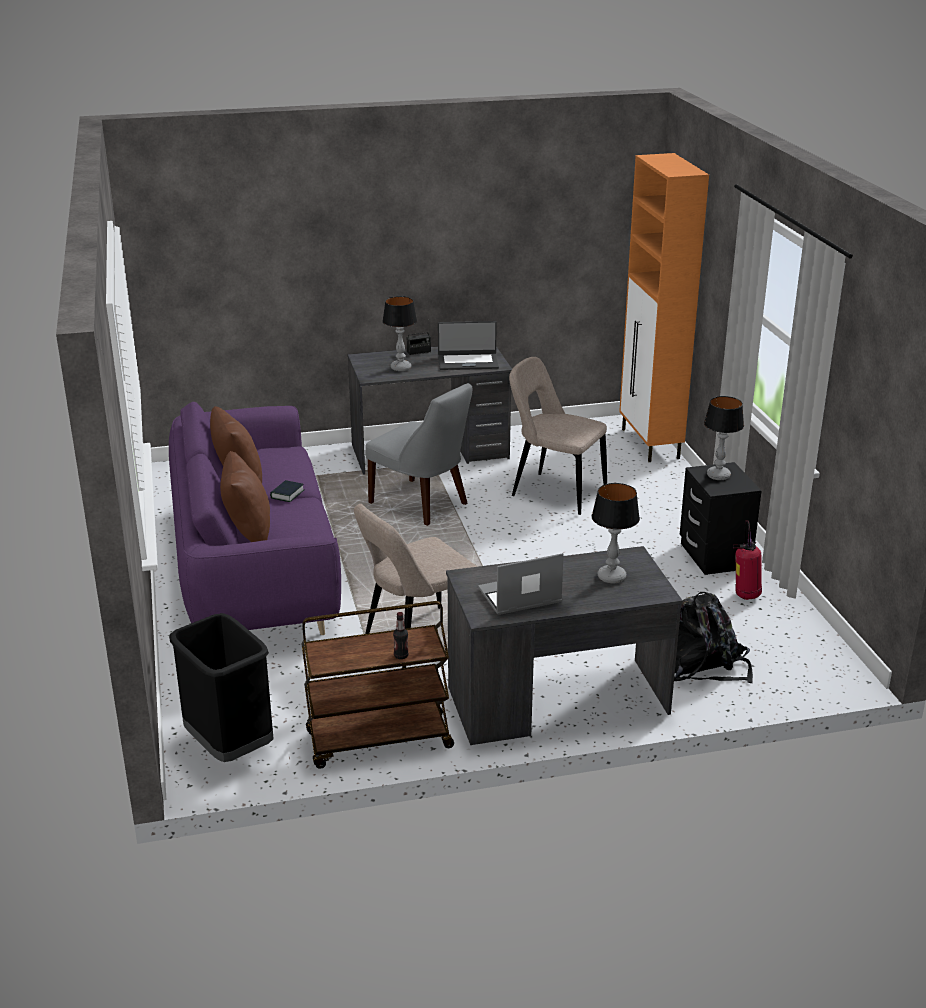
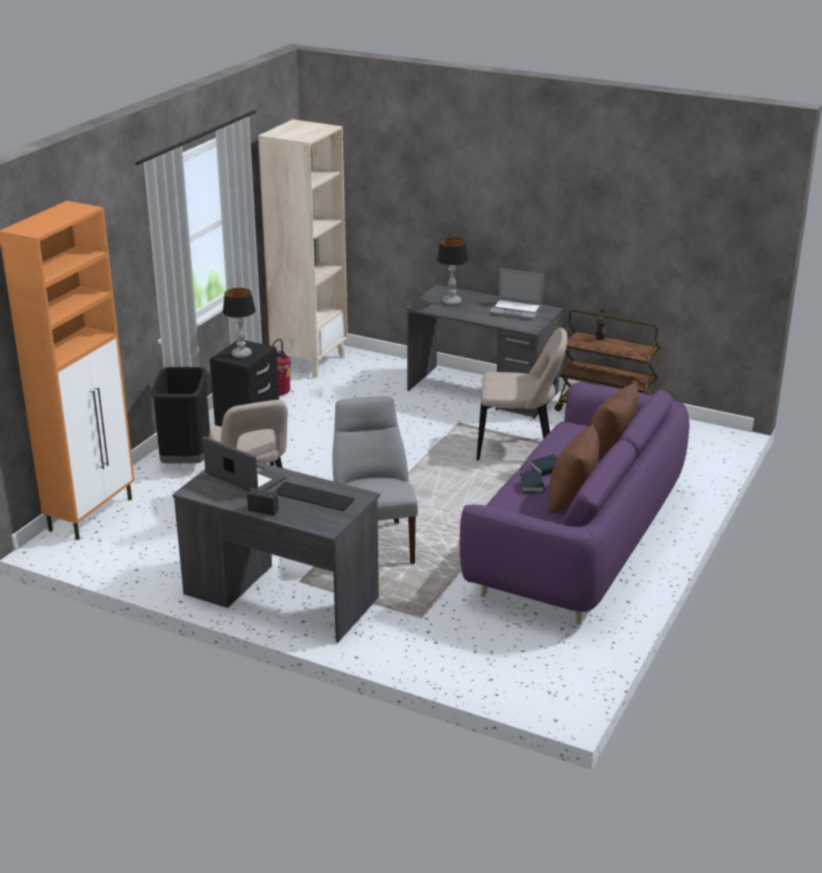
camera: 140 degrees left, 0 degrees up
(230, 746) = (694, 440): black trash can -> black trash can (186, 460)
(282, 473) = (531, 485): none -> book
(400, 368) = (315, 496): table lamp -> keyboard
(703, 665) = (376, 376): black backpack -> none
(806, 650) = (309, 362): none -> beige bookcase

